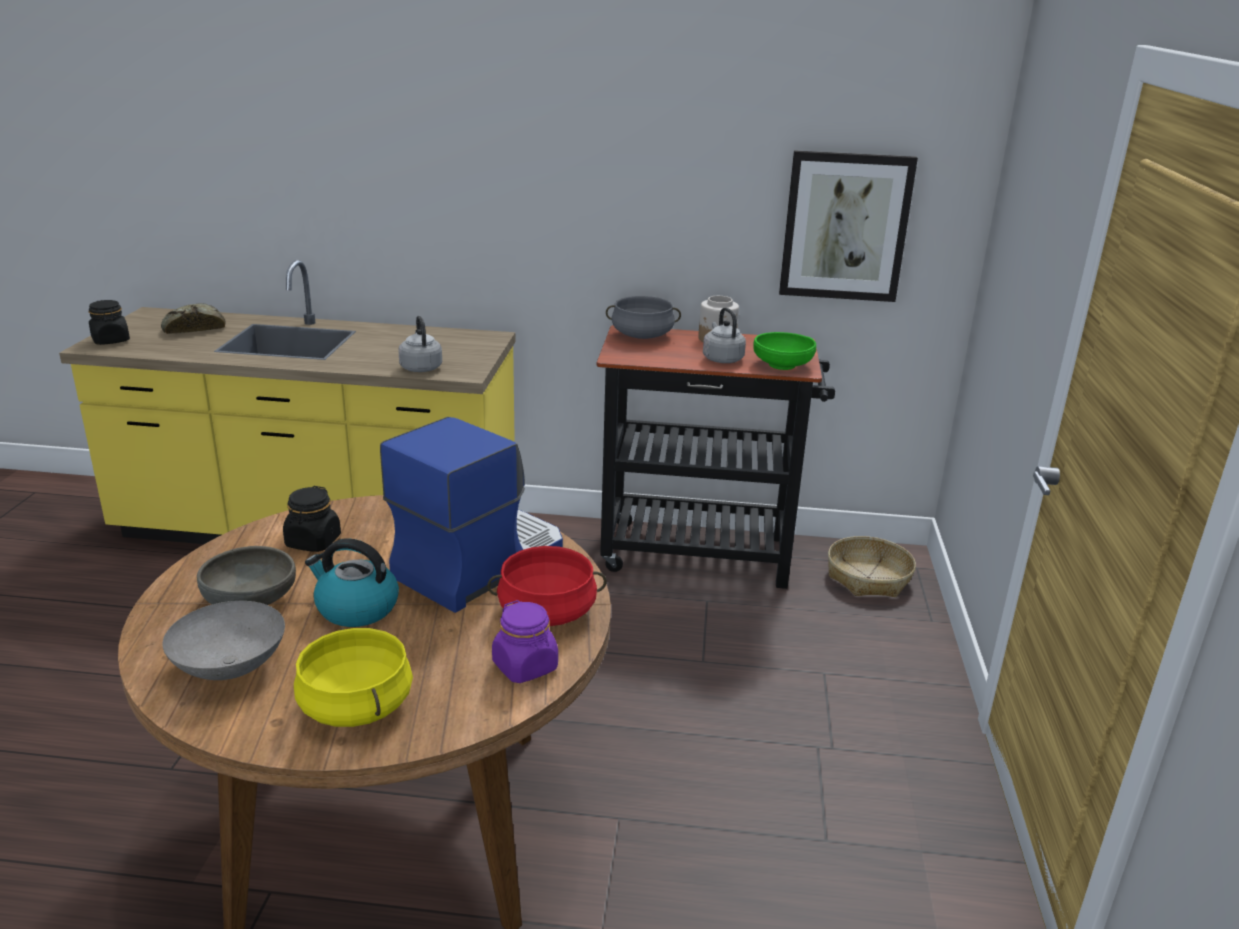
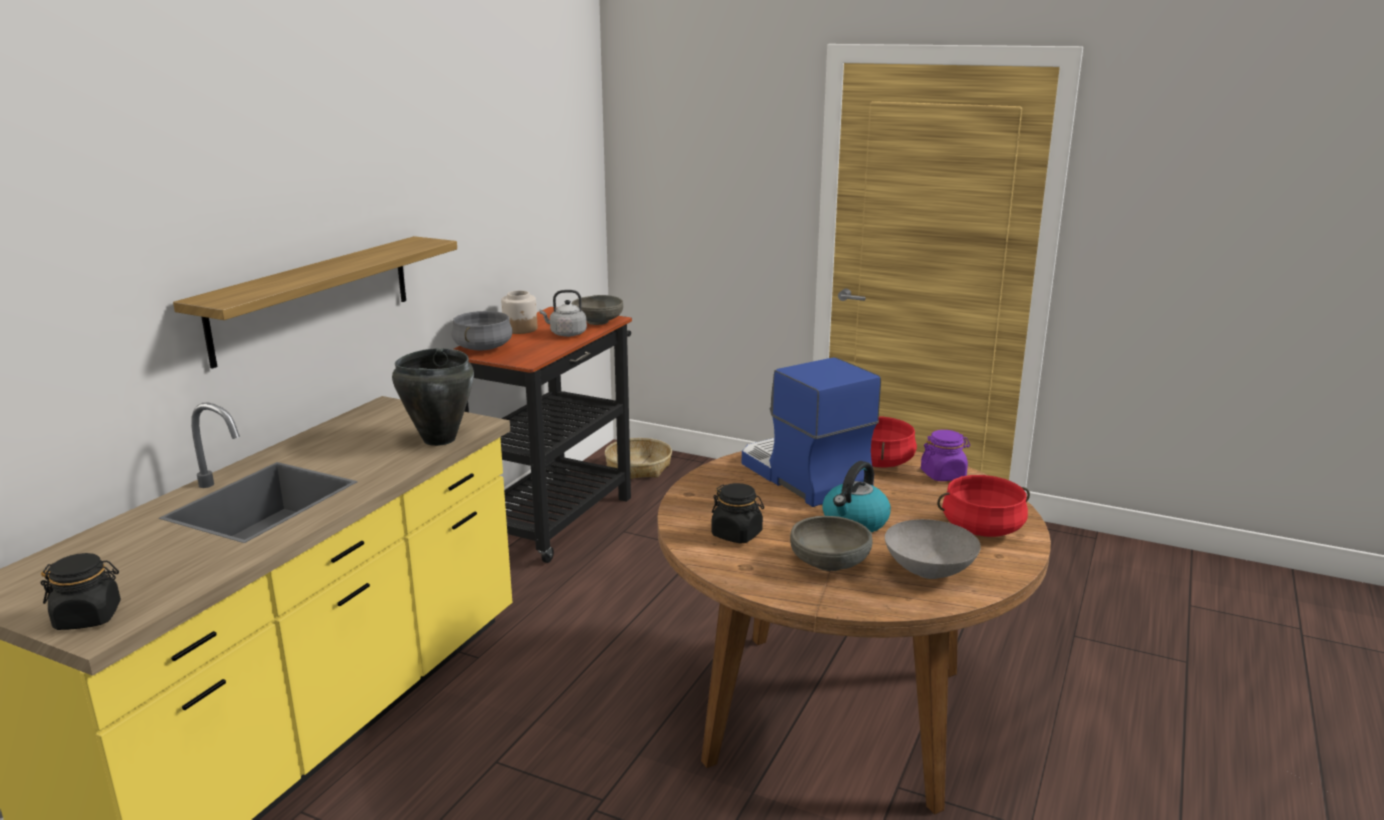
camera: 70 degrees left, 5 degrees down
(193, 328) = (117, 556): bread -> none
(357, 706) = (982, 528): yellow cooking pot -> red cooking pot
(420, 367) = (438, 439): grey kettle -> black cooking pot
(460, 221) = (313, 298): none -> shelf
(782, 365) = (598, 322): green bowl -> grey bowl
(845, 226) = (550, 210): picture -> none

